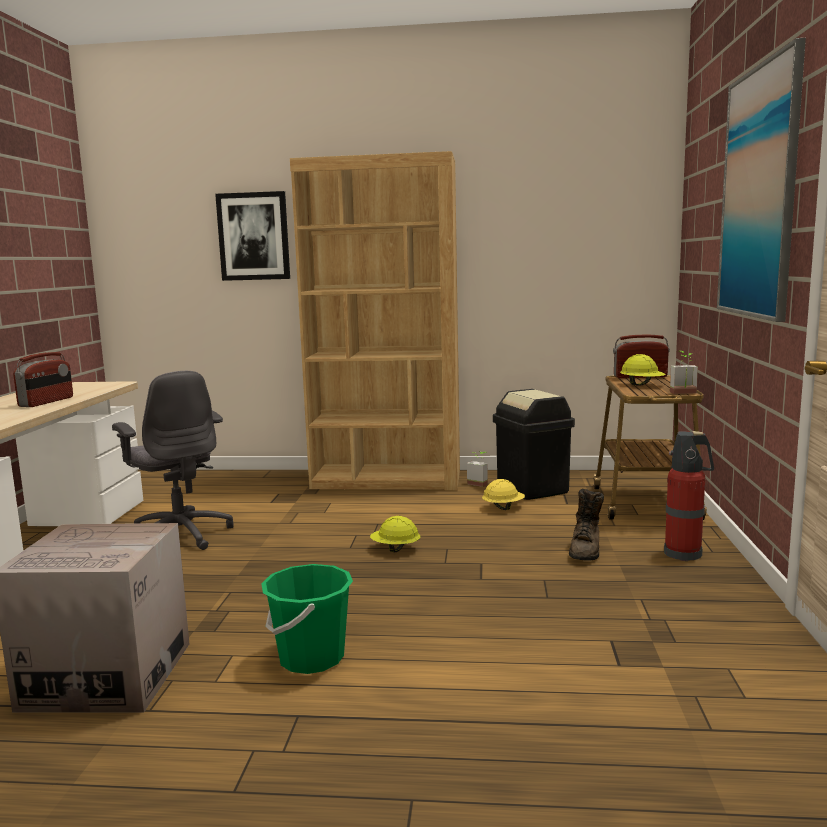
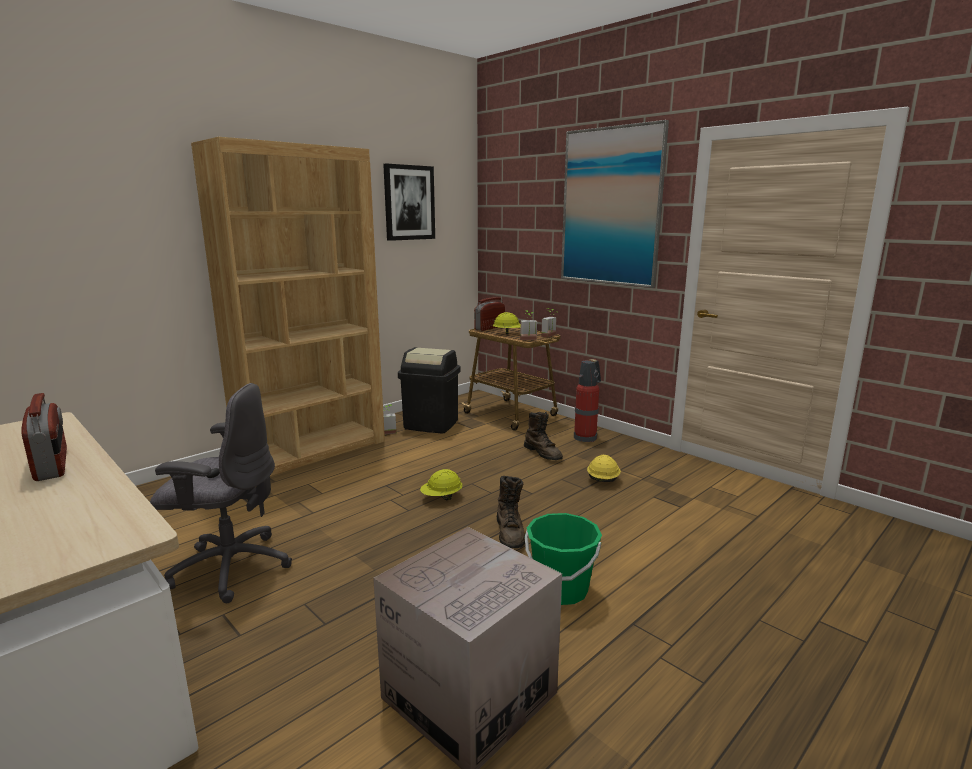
camera: 50 degrees left, 5 degrees up
(253, 236) = (126, 218): picture -> picture (409, 203)
(380, 599) = (510, 533): none -> brown boot
(503, 507) = (442, 443): yellow hard hat -> yellow hard hat (602, 480)
(638, 393) = (528, 339): none -> potted plant

